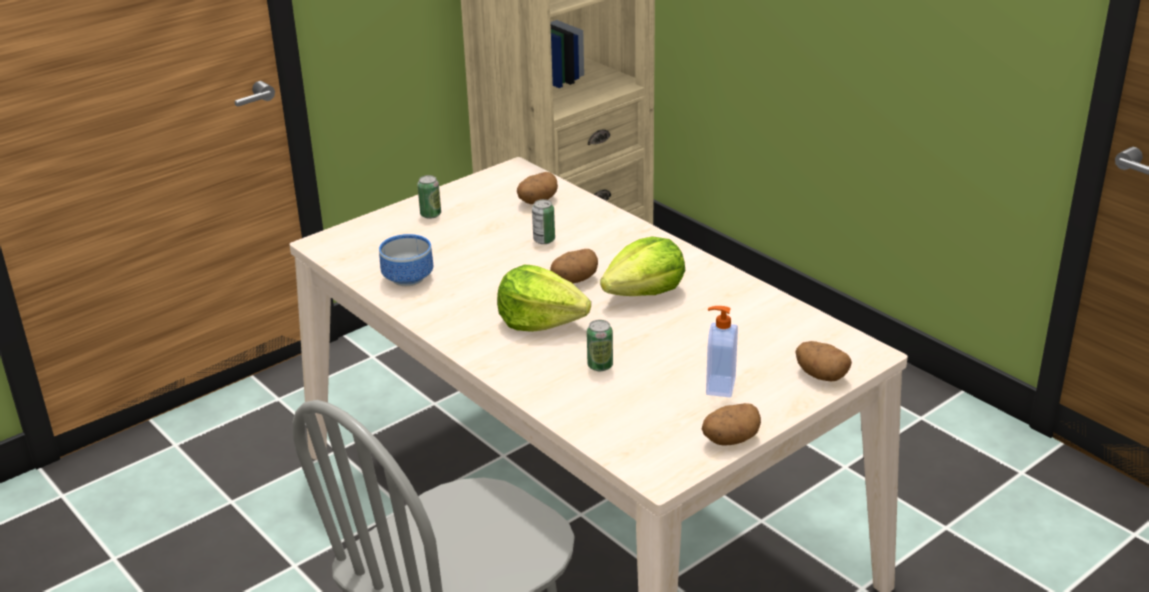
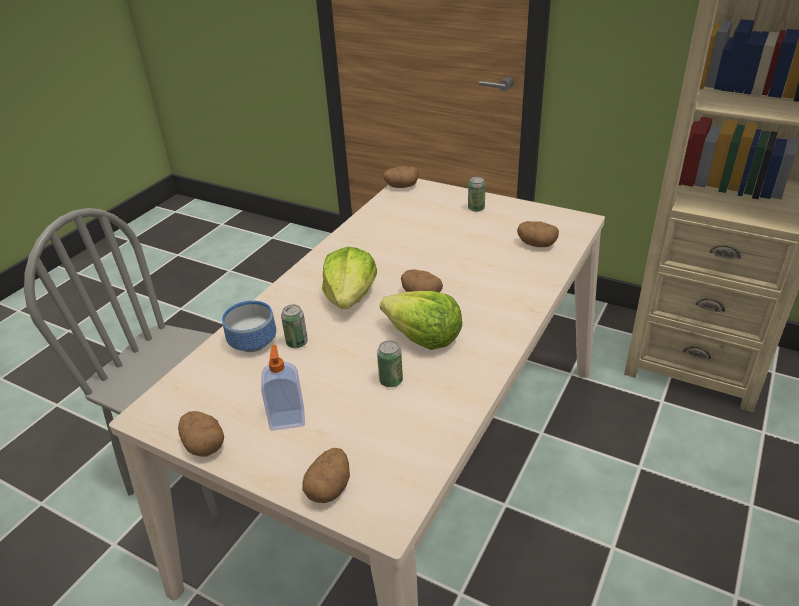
camera: 70 degrees right, 5 degrees up
(324, 248) = (401, 186): none -> potato
(406, 278) = (380, 225): bowl -> bowl (253, 341)
(544, 240) = (475, 265): can -> can (391, 381)

